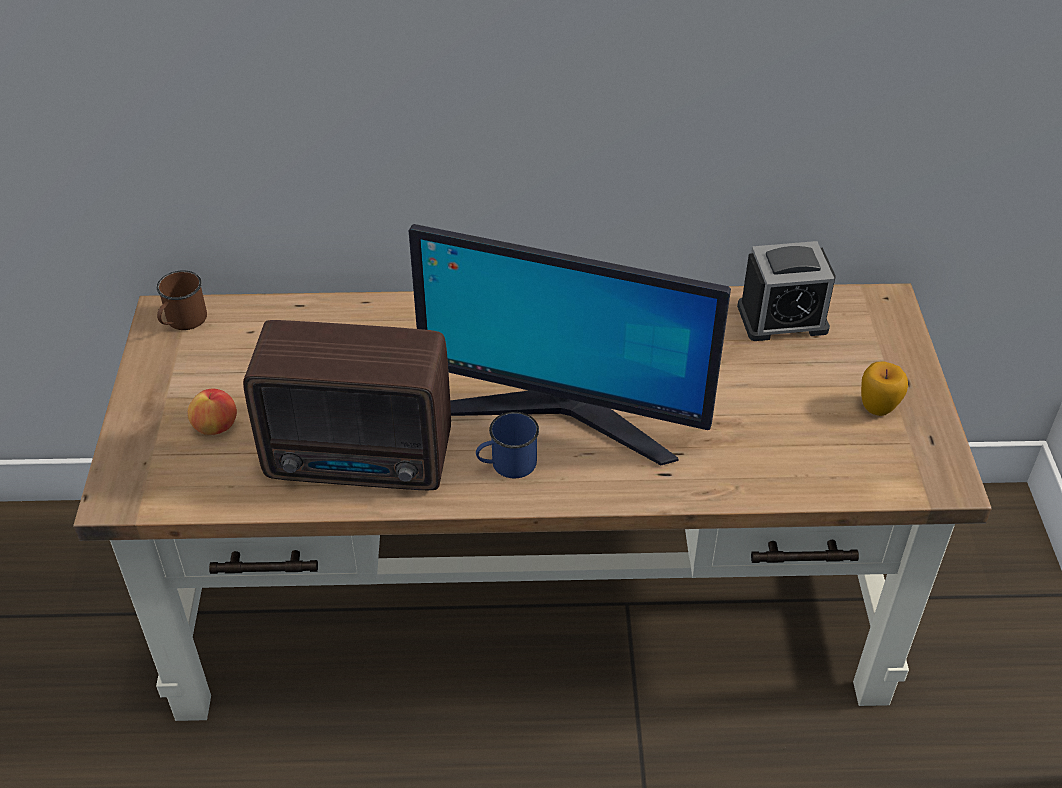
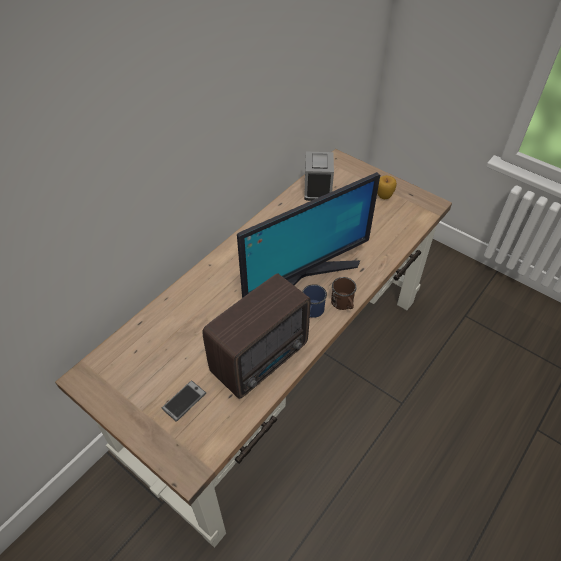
camera: 50 degrees left, 5 degrees up
(182, 321) = (96, 374): brown mug -> brown mug (343, 304)
(216, 426) = (184, 401): apple -> phone
(782, 318) = (317, 188): alarm clock -> alarm clock turned 150 degrees clockwise

